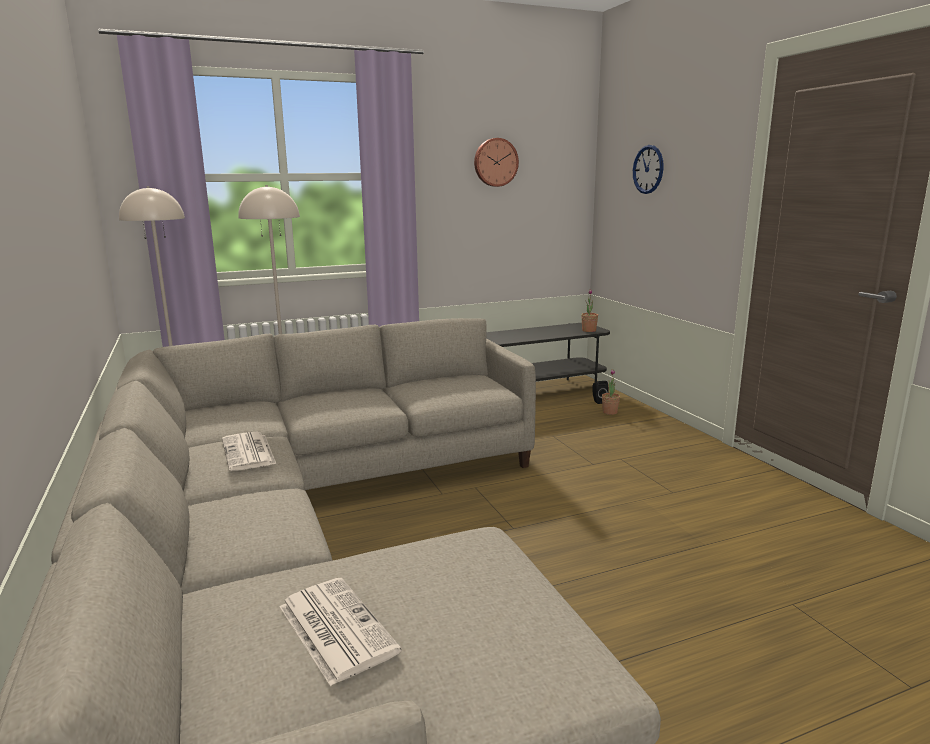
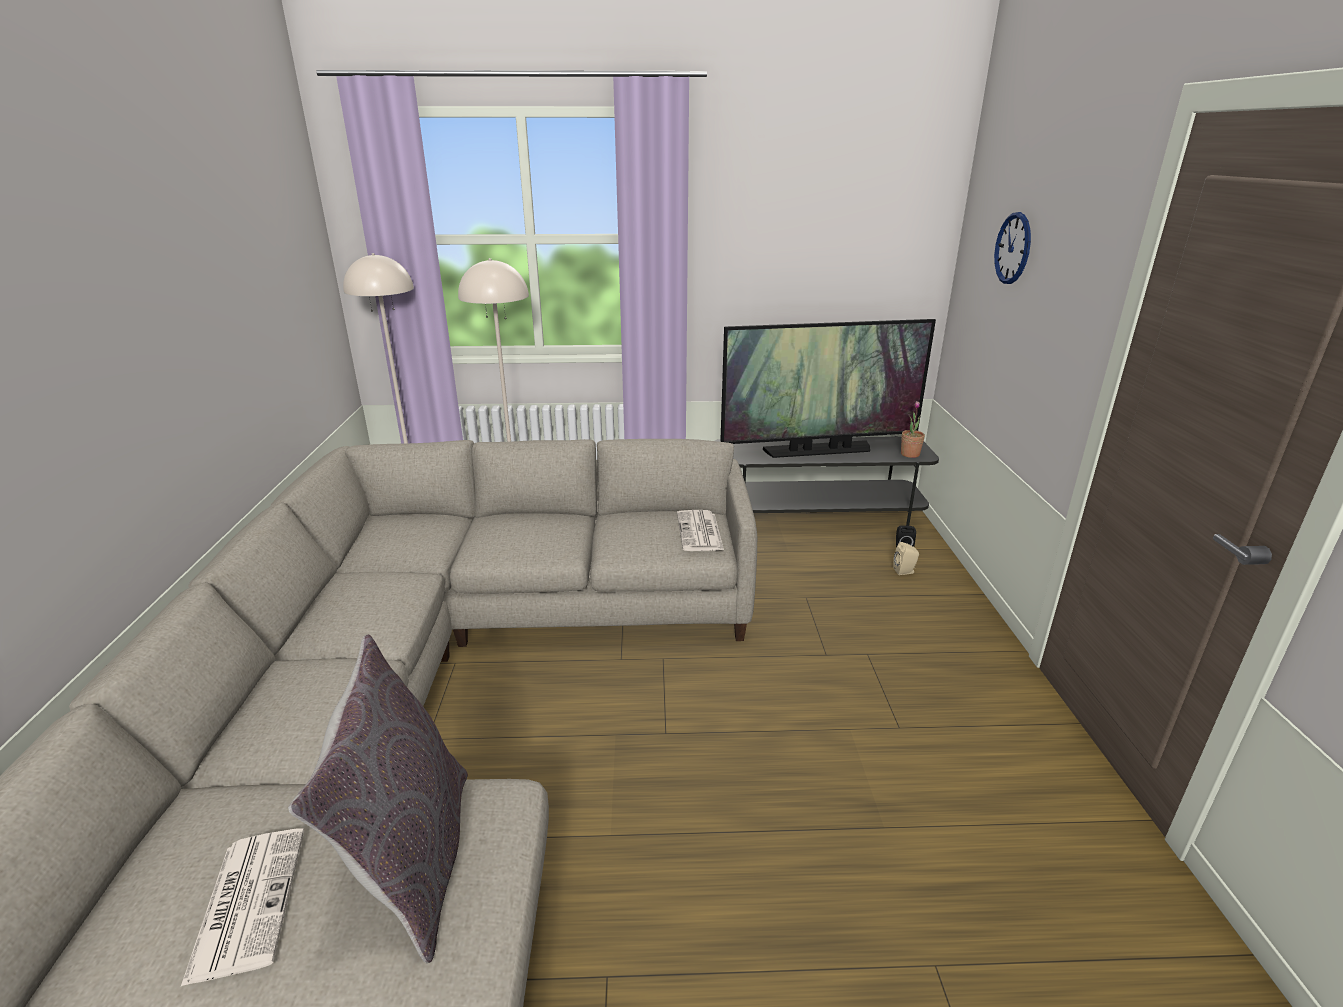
camera: 20 degrees right, 10 degrees up
(249, 452) = (376, 599): newspaper -> newspaper (700, 532)
(448, 580) = (413, 860): none -> grey pillow
(495, 162) = (807, 220): wall clock -> none
(524, 335) = (818, 450): none -> television
(610, 412) = (905, 571): potted plant -> beige speaker

